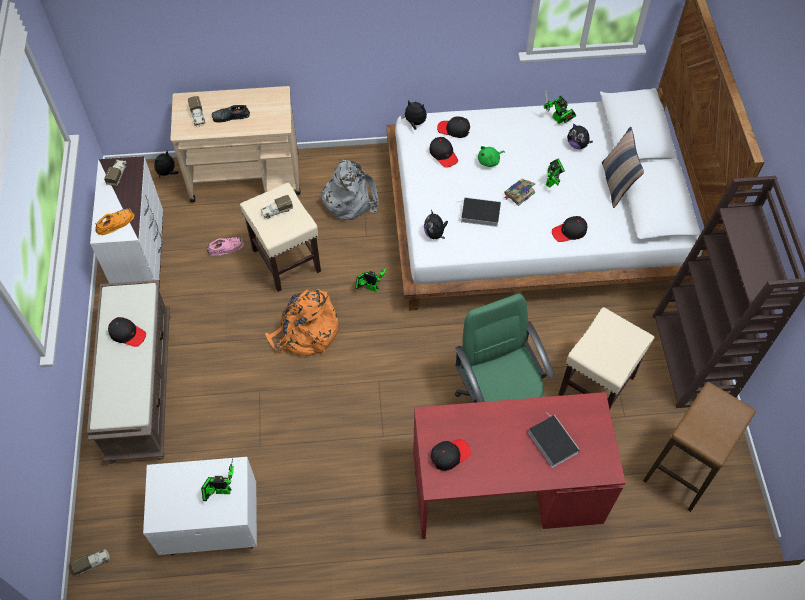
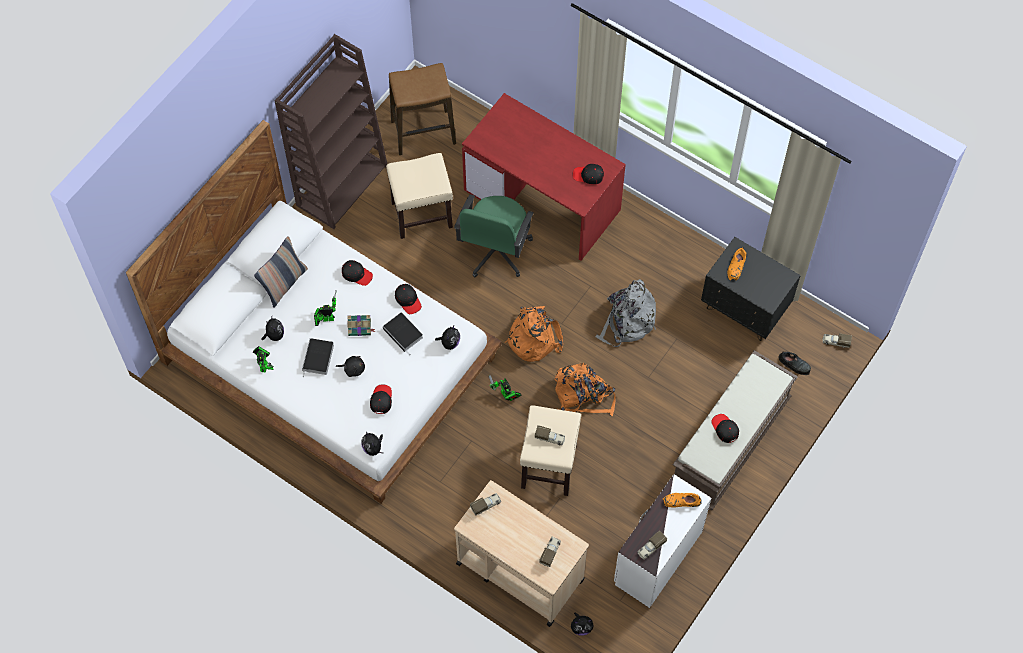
camera: 140 degrees left, 5 degrees up
(212, 526) = (745, 310): white nightstand -> black nightstand
(220, 490) = (736, 266): toy robot -> orange shoe
(226, 247) = (586, 513): pink shoe -> none
(230, 116) = (525, 532): black shoe -> black shoe (794, 364)
(278, 114) = (486, 505): none -> toy truck
(349, 198) = (454, 484): grey backpack -> grey backpack (627, 321)
(392, 350) = (533, 337): none -> orange backpack
(454, 129) = (351, 415): black cap -> black cap (408, 300)
(489, 161) = (353, 369): green plush toy -> black plush toy
(551, 441) = (522, 141): book -> book (318, 359)

